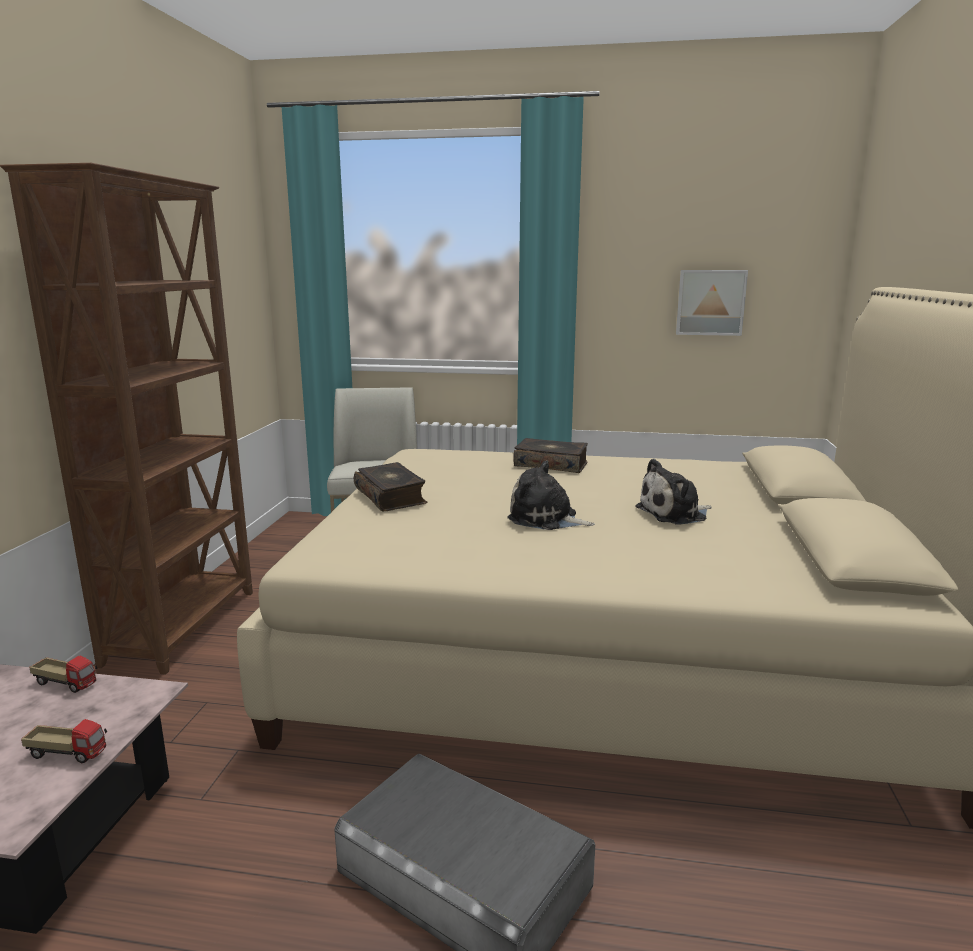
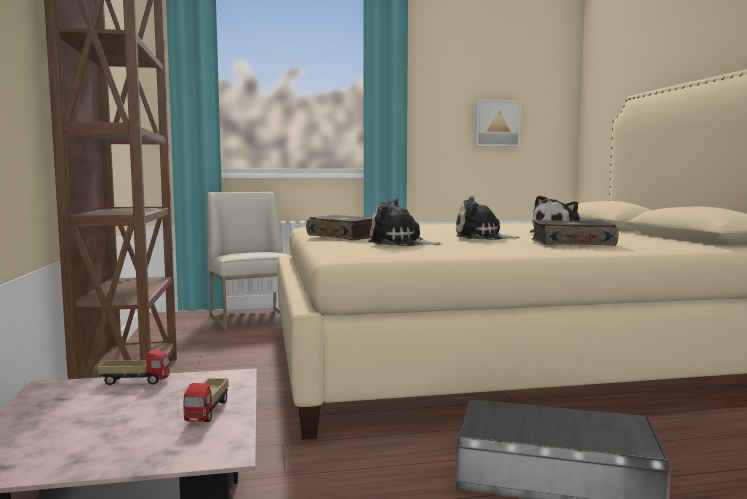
camera: 20 degrees left, 10 degrees down
(68, 753) = (208, 412): toy truck -> toy truck turned 105 degrees clockwise
(420, 528) = (400, 243): none -> plush toy
(551, 464) = (431, 225): book -> book (572, 243)

